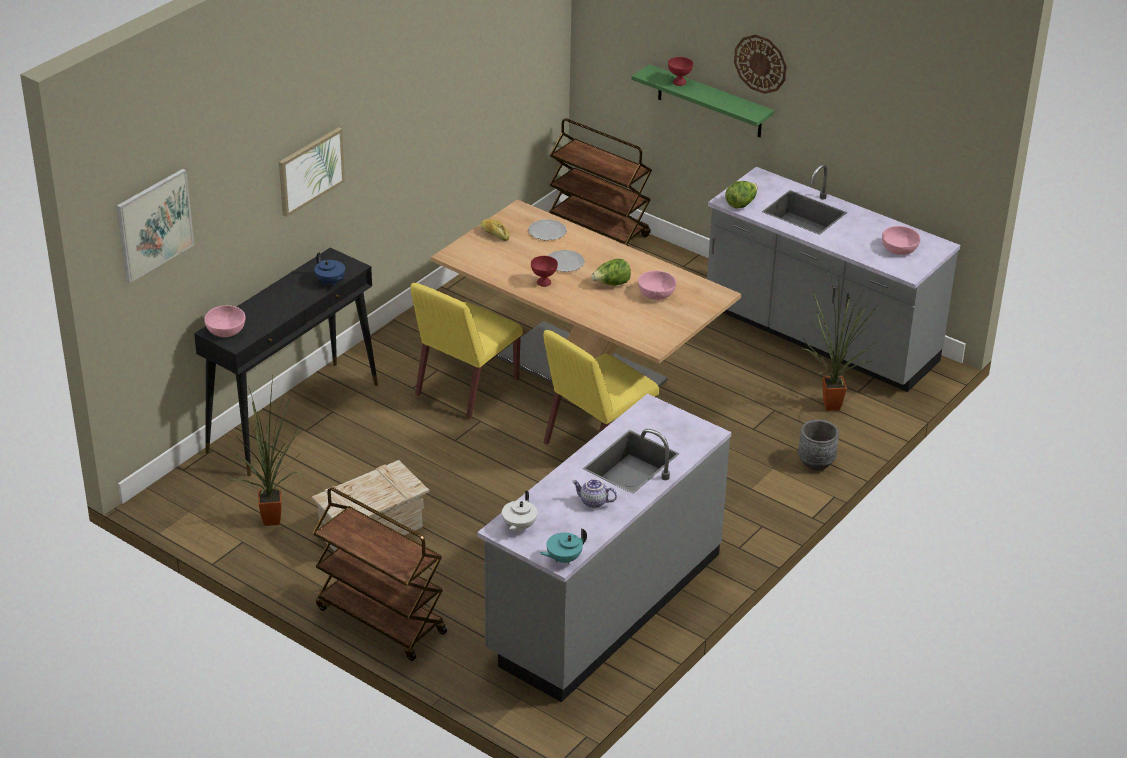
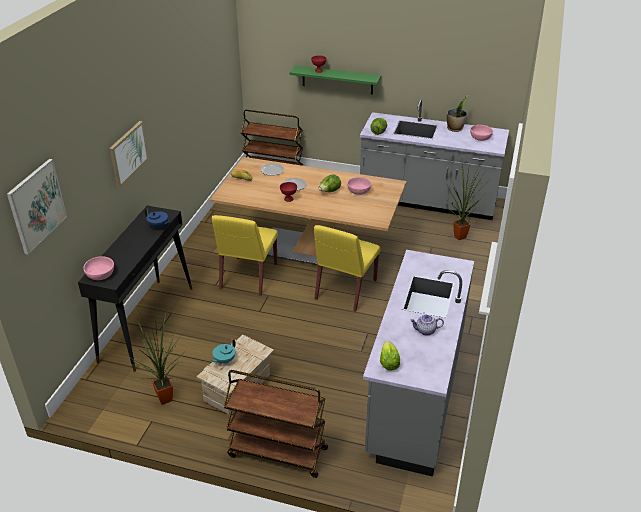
camera: 20 degrees left, 0 degrees up
(518, 526) = (388, 363): white teapot -> lettuce
(563, 558) = (435, 379): turquoise teapot -> turquoise teapot (224, 360)
(760, 63) = (370, 48): wall clock -> none
(816, 462) = (474, 270): grey planter -> none
(870, 224) = (455, 128): none -> potted plant

